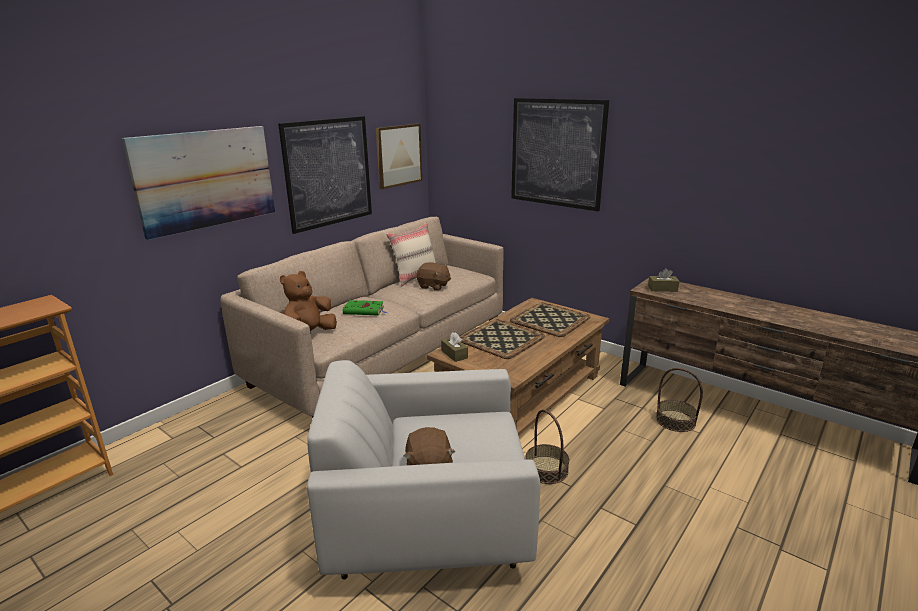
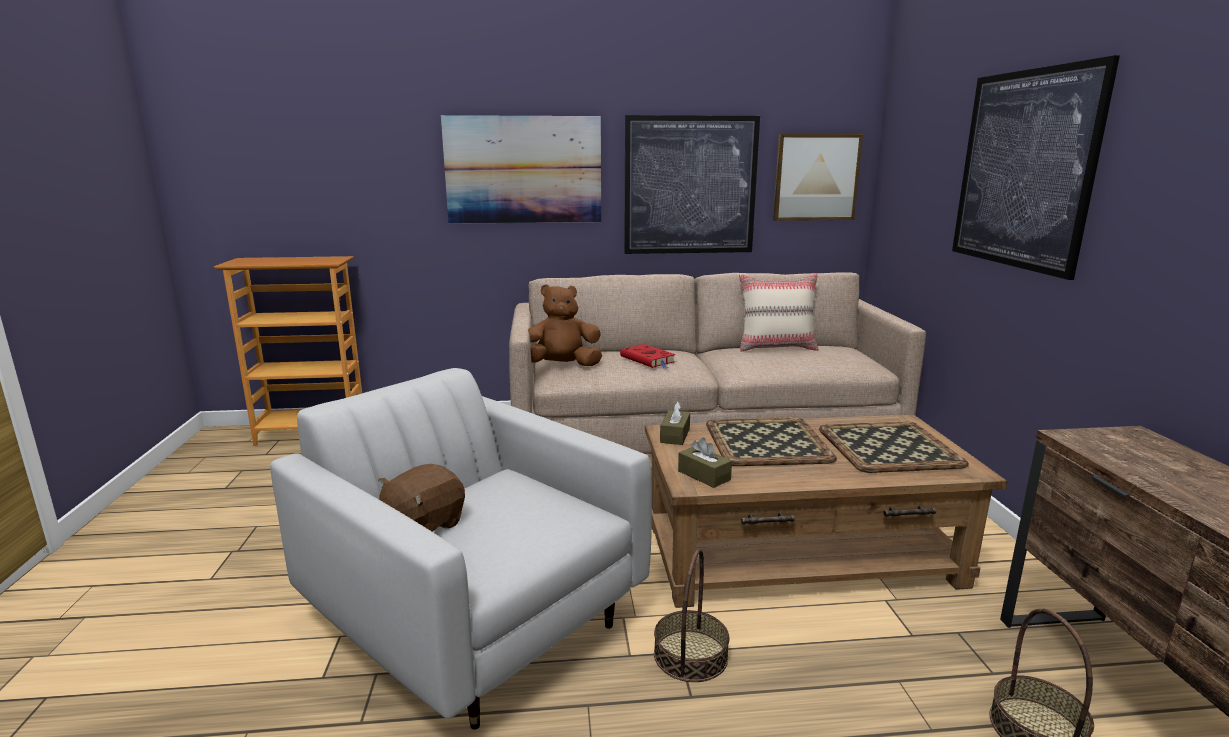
camera: 45 degrees right, 5 degrees down
(365, 310) = (648, 360): green book -> red book
(433, 286) = (778, 361): brown plush toy -> none
(662, 289) = (1120, 448): brown tissue box -> brown tissue box (704, 475)

